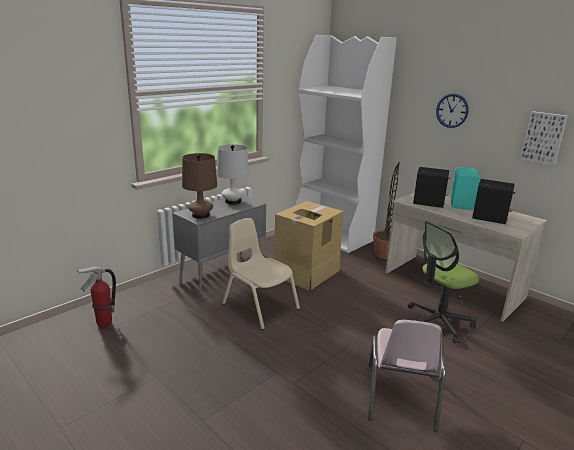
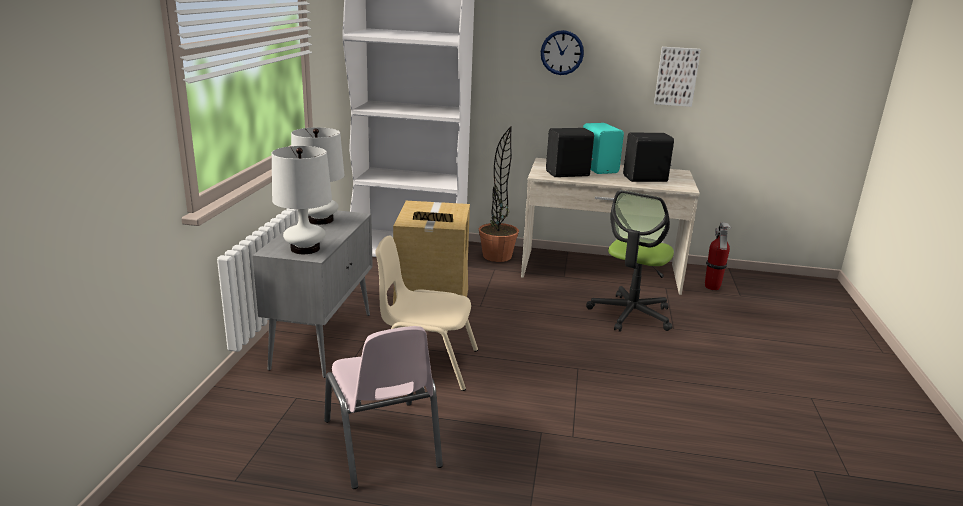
camera: 35 degrees left, 0 degrees up
(104, 324) = (220, 474): fire extinguisher -> fire extinguisher (712, 287)
(200, 215) = (305, 249): brown table lamp -> white table lamp
(400, 396) = (683, 403): pink chair -> pink chair (382, 443)

